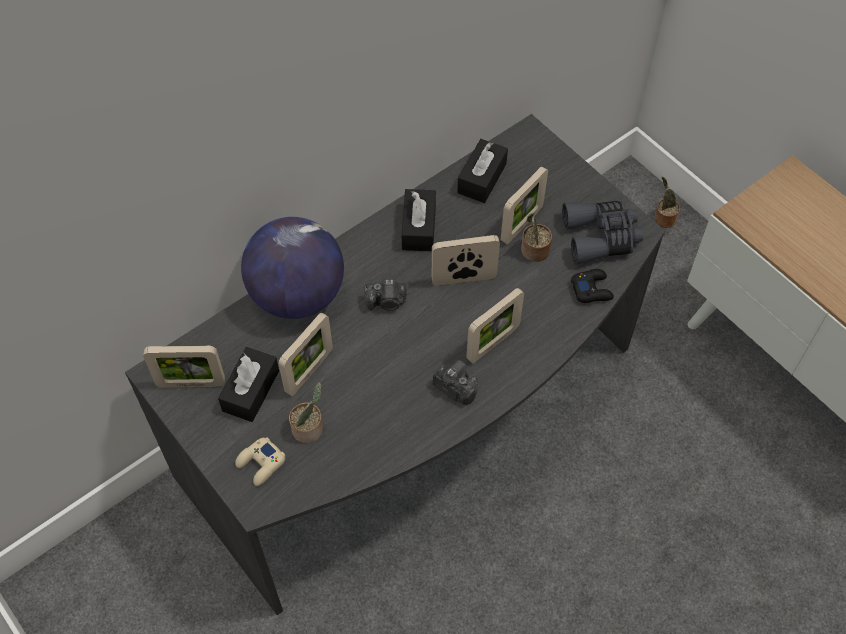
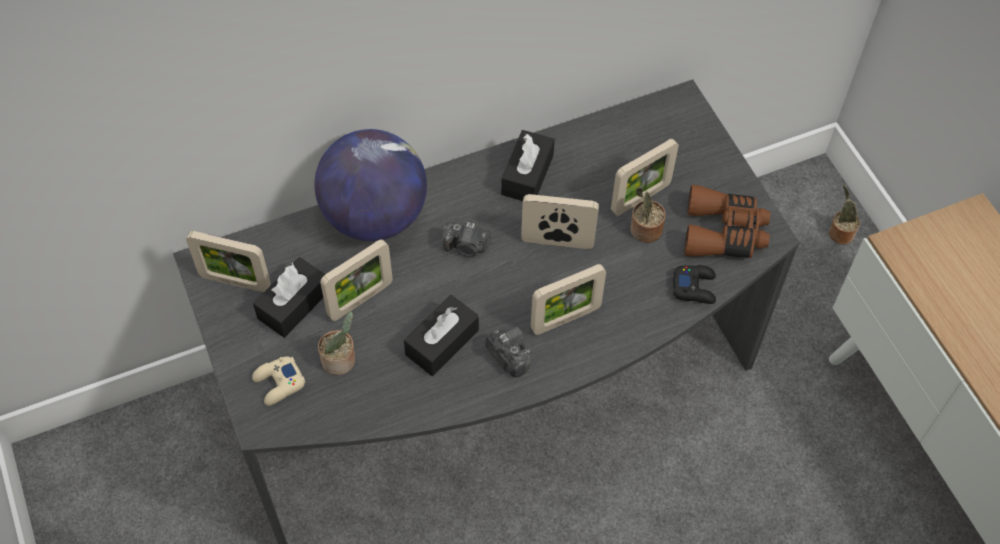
camera: 15 degrees right, 0 degrees up
(482, 178) = (614, 137): black tissue box -> black tissue box (442, 342)
(601, 237) = (724, 233): grey binoculars -> brown binoculars

